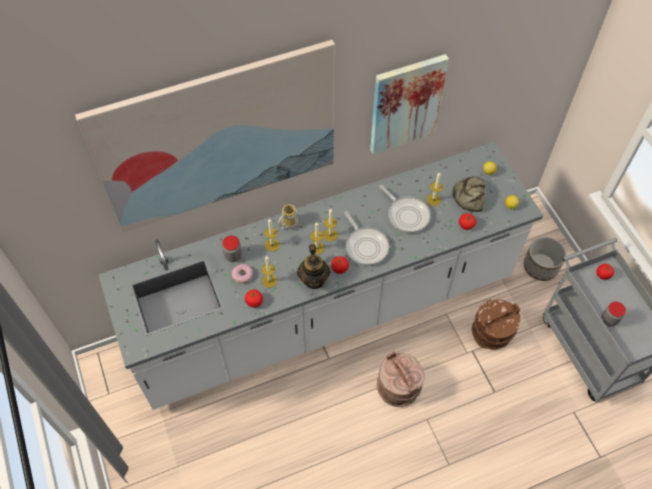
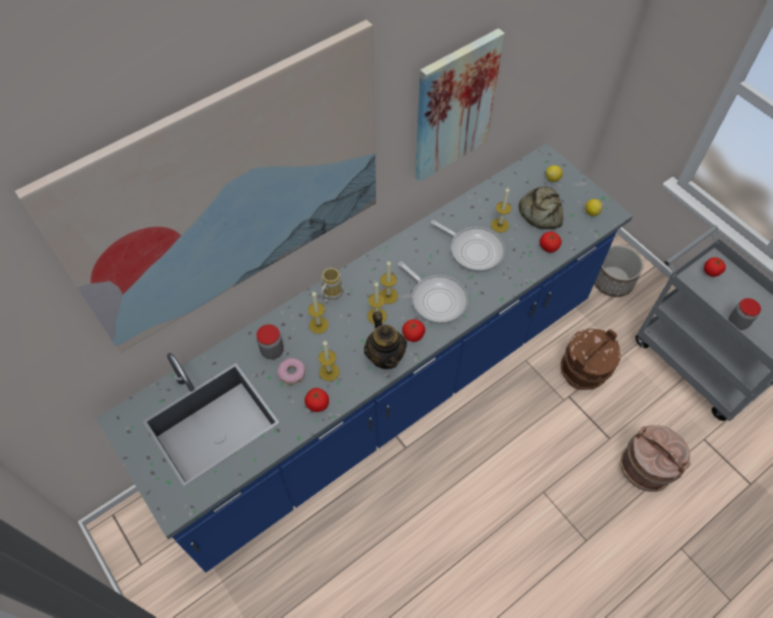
camera: 15 degrees left, 0 degrees up
(326, 313) = (386, 394): white counter -> blue counter
(398, 388) = (498, 463): brown bucket -> brown bucket (646, 467)

